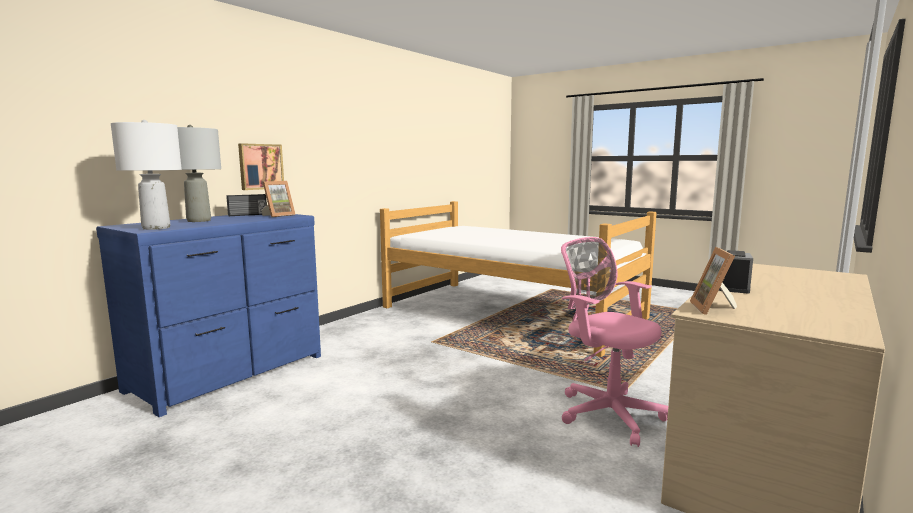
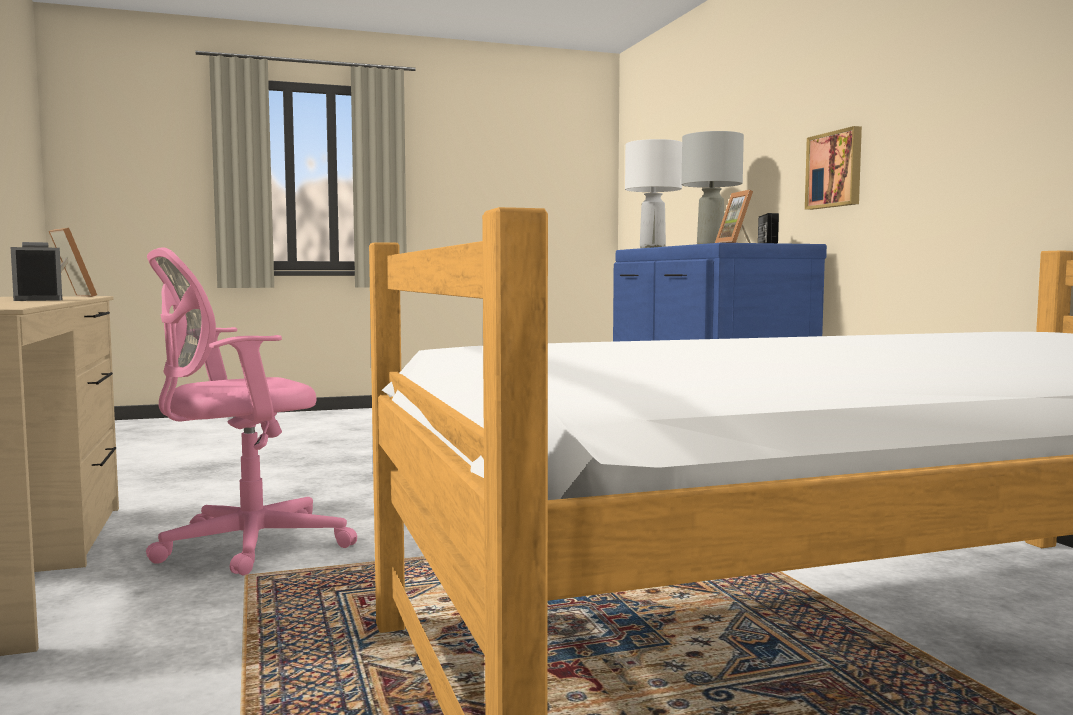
camera: 125 degrees right, 5 degrees down
(607, 412) = (243, 547): pink office chair -> pink office chair turned 150 degrees clockwise

